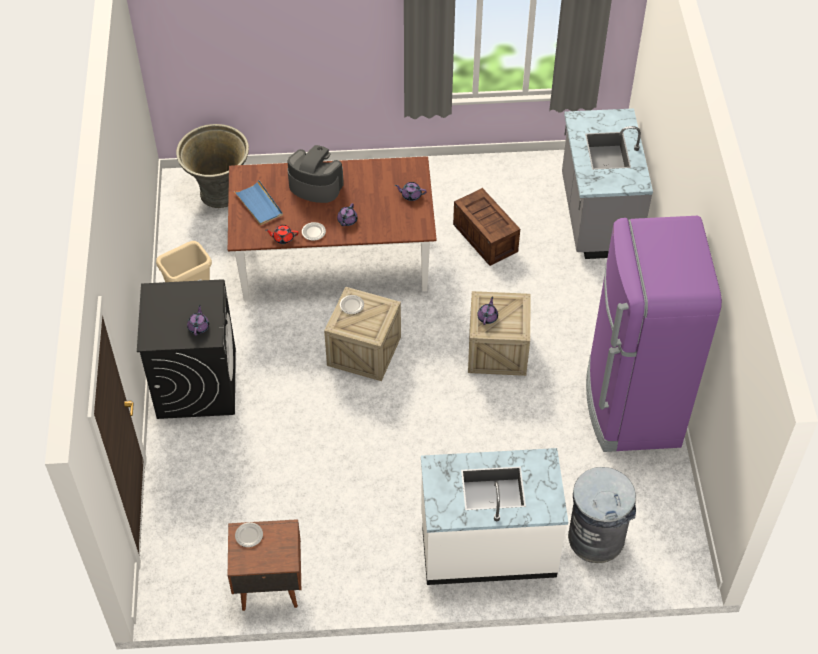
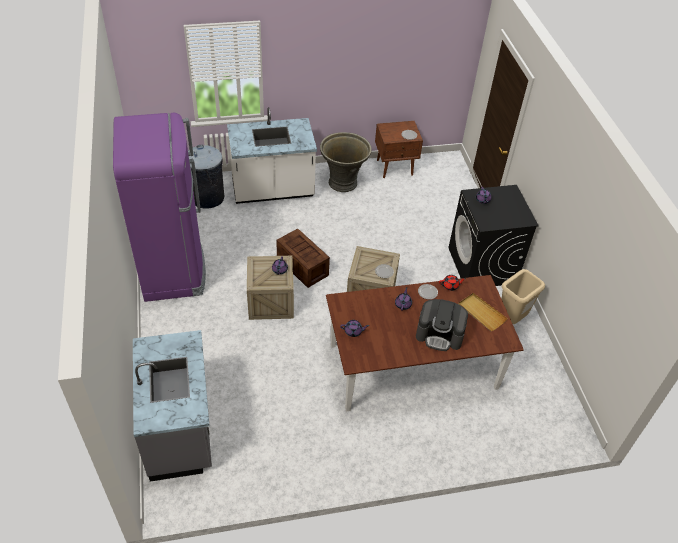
camera: 170 degrees right, 5 degrees down
(219, 194) = (536, 423): grey planter -> grey planter (343, 182)
(259, 204) = (481, 313): blue tray -> beige tray
(486, 238) = (284, 397): crate -> crate (302, 266)

